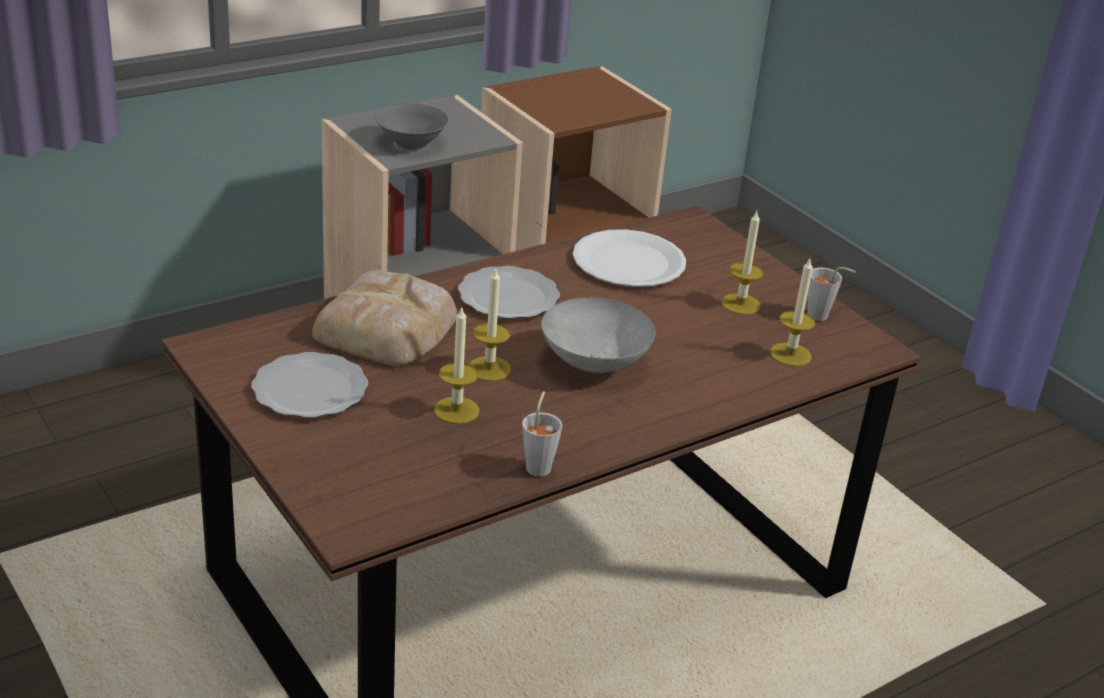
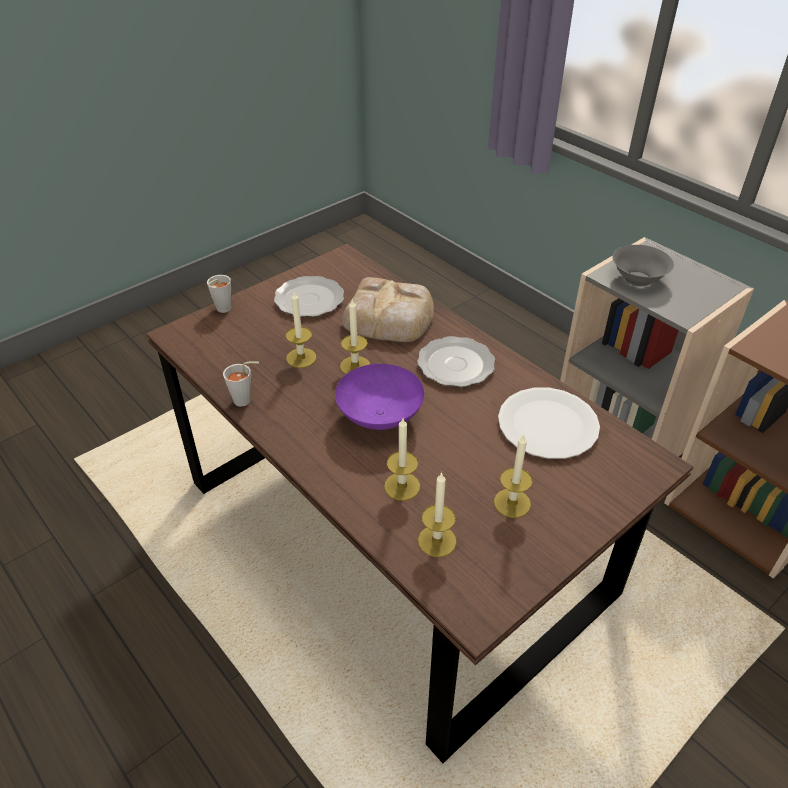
camera: 85 degrees right, 10 degrees up
(592, 362) = (380, 415): grey bowl -> purple bowl
(713, 364) = (402, 486): none -> candle
(822, 317) = (517, 567): grey cup -> grey cup (221, 310)

